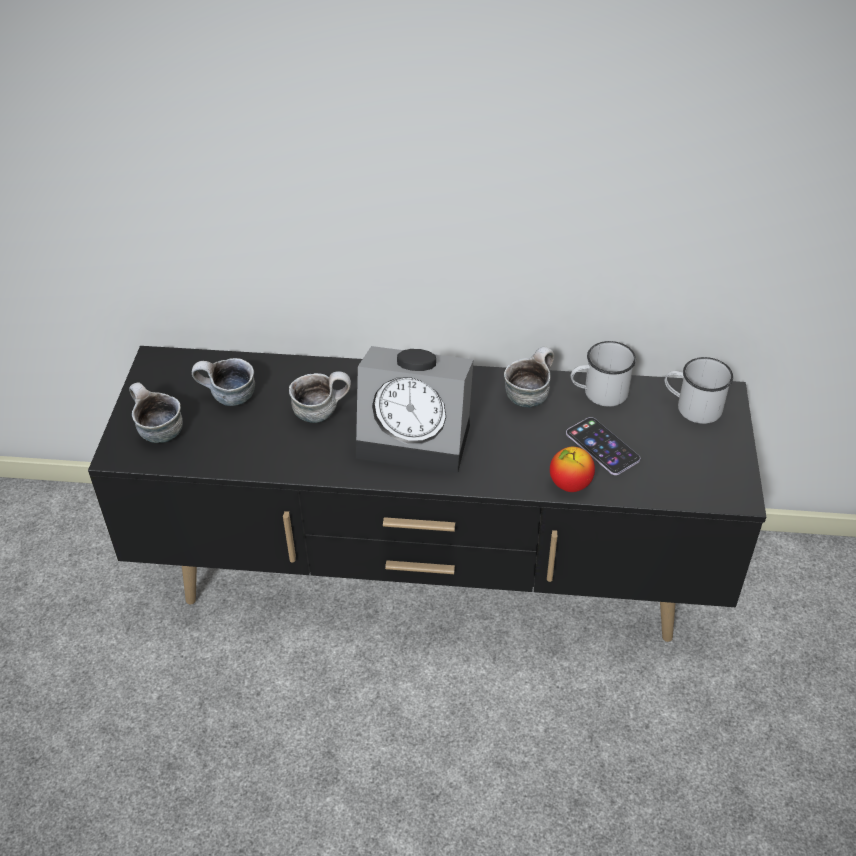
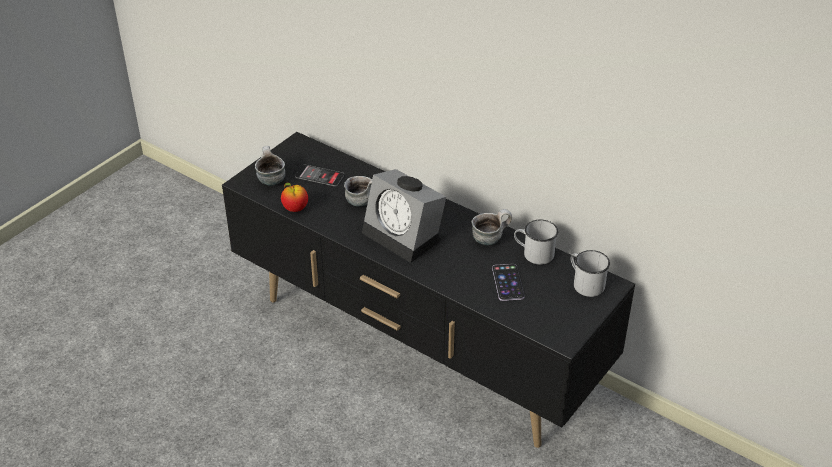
camera: 30 degrees right, 5 degrees down
(227, 398) = (319, 176): mug -> phone
(570, 485) = (469, 294): apple -> apple (295, 209)

